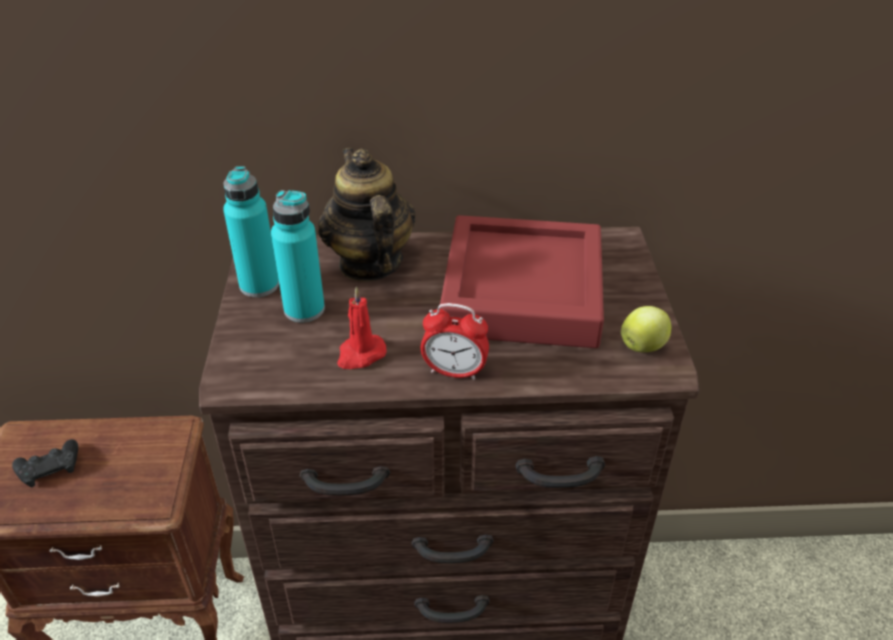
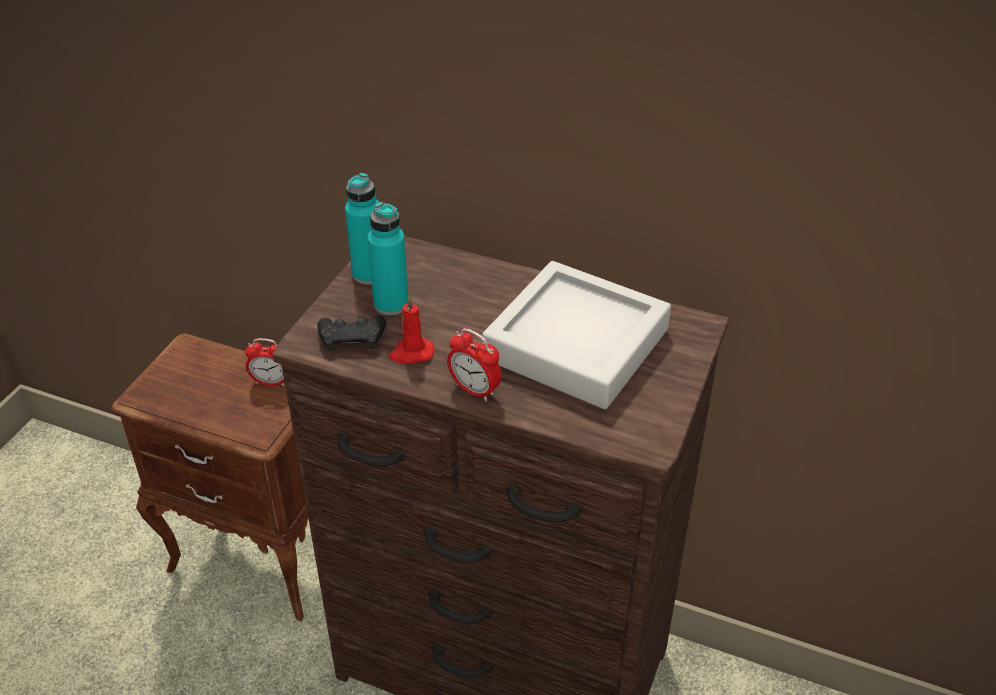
camera: 25 degrees right, 0 degrees up
(49, 467) = (197, 380): black game controller -> black game controller (352, 338)
(138, 442) = (271, 382): none -> alarm clock
(369, 263) = (466, 281): teapot -> none
(522, 292) = (576, 344): red tray -> grey tray
(643, 346) = (646, 420): apple -> none

